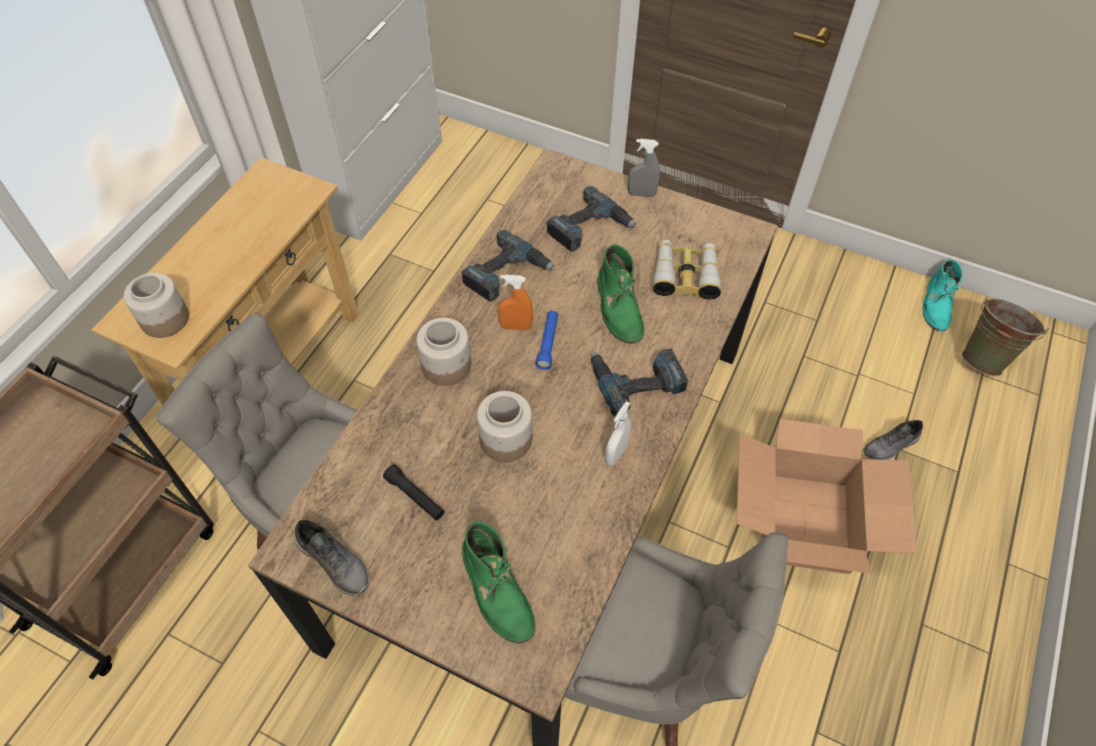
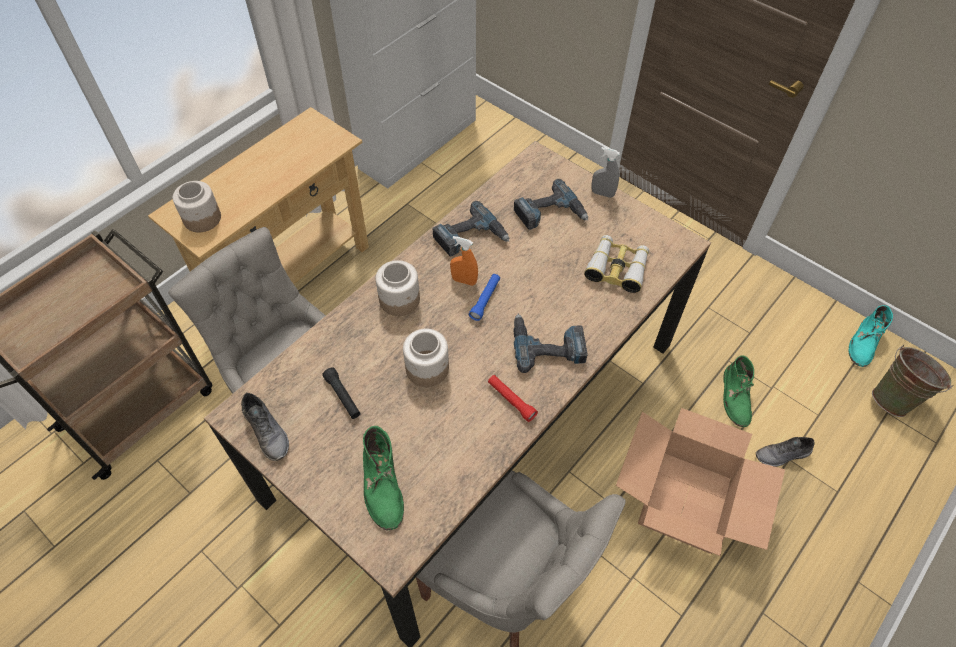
camera: 15 degrees right, 0 degrees up
(616, 454) = (511, 400): white spray bottle -> red flashlight
(619, 307) = (553, 283): green boot -> green boot (736, 397)

